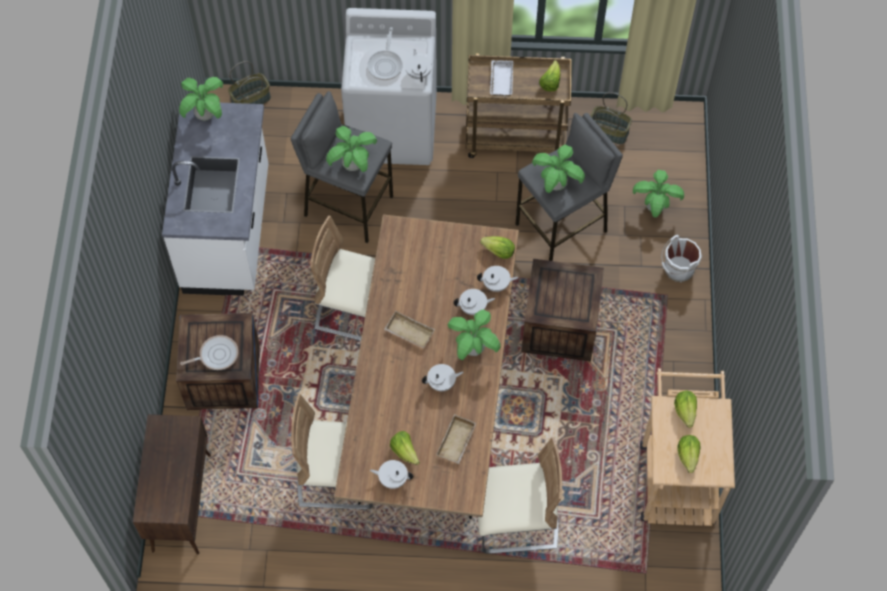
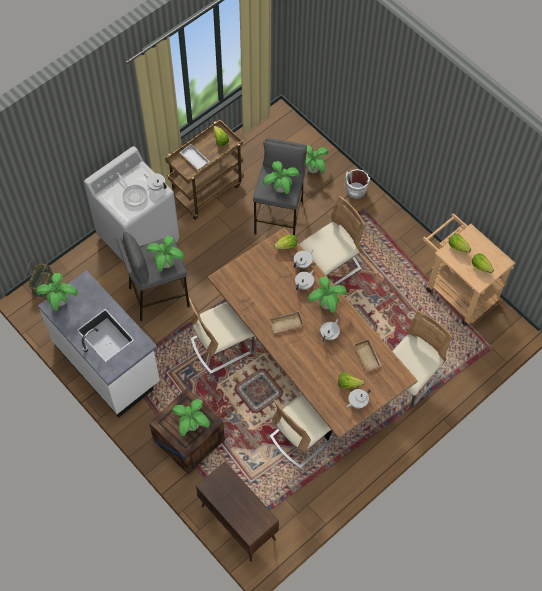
camera: 45 degrees left, 0 degrees up
(216, 355) = (192, 425): frying pan -> potted plant
(559, 326) = (329, 266): crate -> beige chair
(609, 131) = (251, 150): basket -> none

